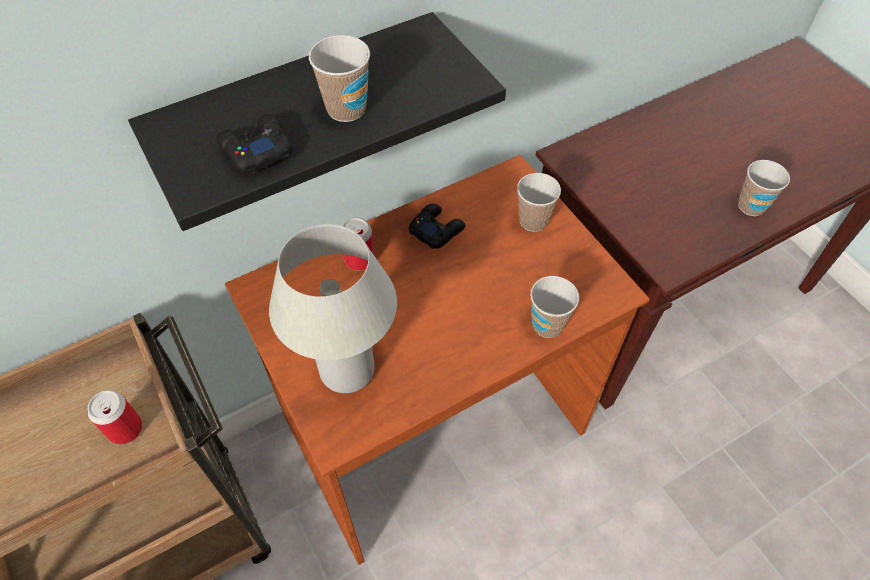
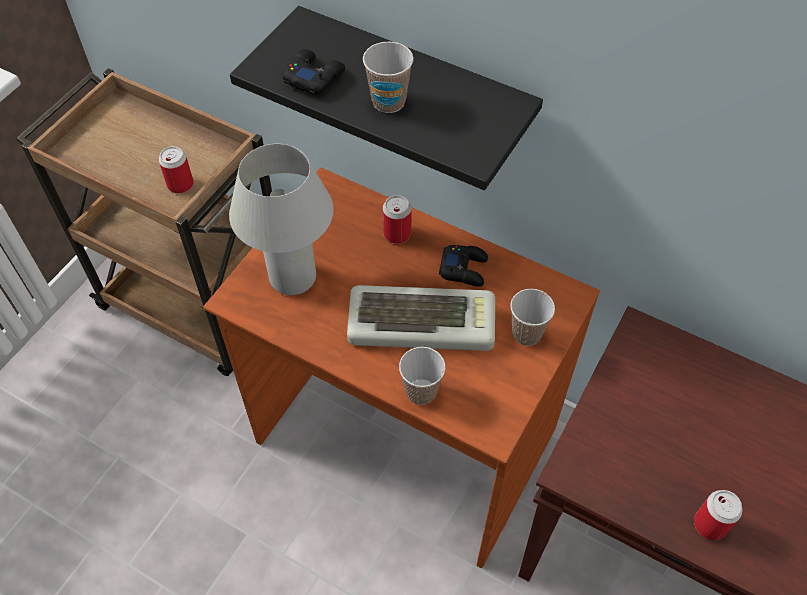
camera: 60 degrees right, 0 degrees up
(474, 287) = (423, 322): none -> keyboard
(751, 206) = (710, 524): cup -> can

